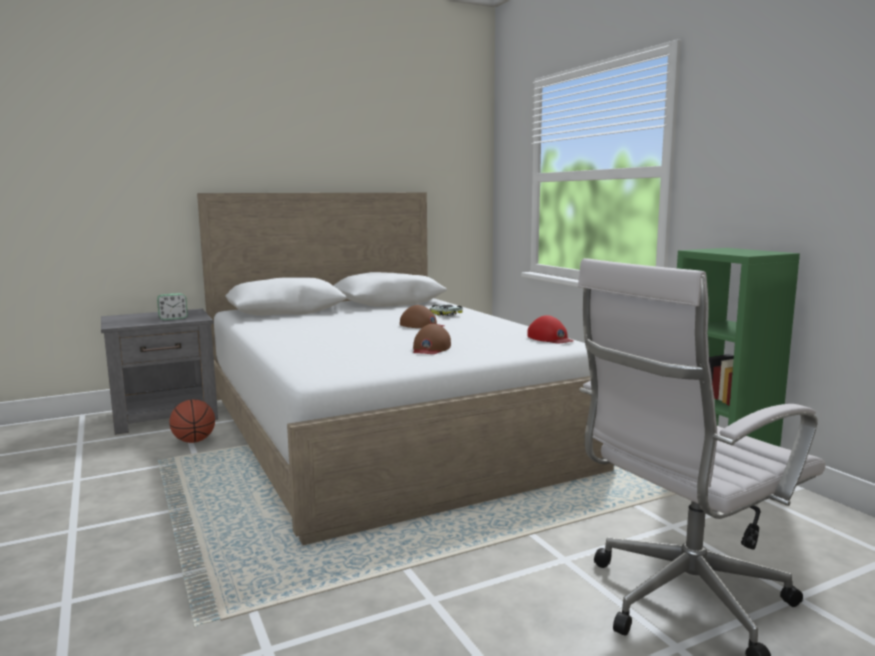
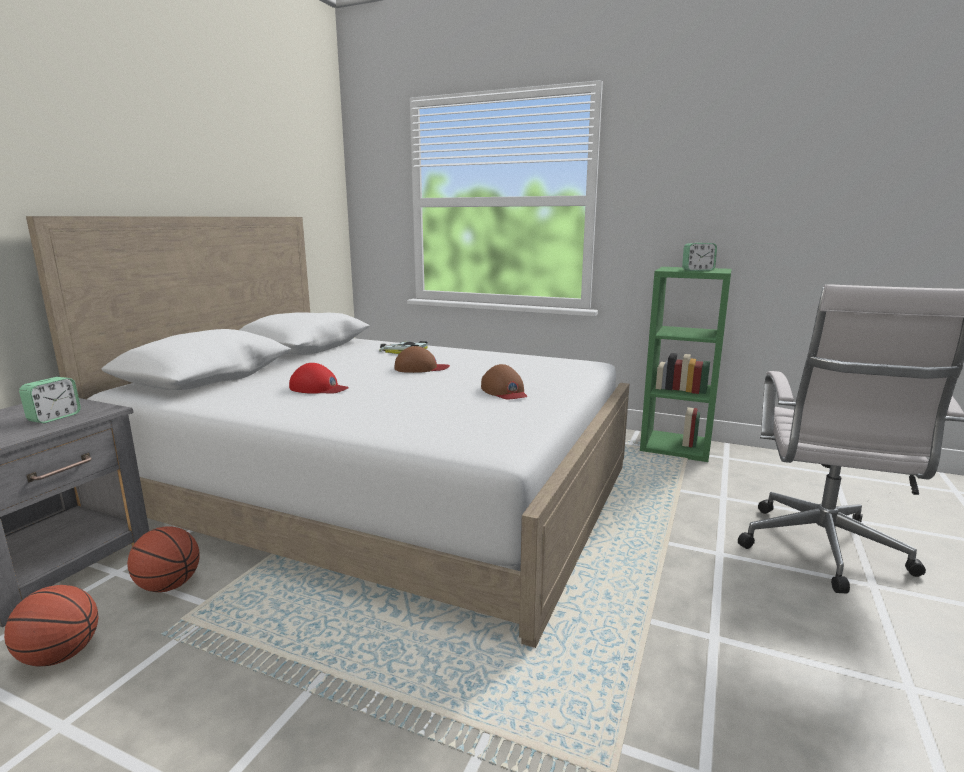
camera: 40 degrees left, 5 degrees up
(114, 454) = (60, 656): none -> basketball
(550, 338) = (562, 361): red cap -> red cap (318, 388)
(732, 252) = (697, 270): none -> alarm clock

